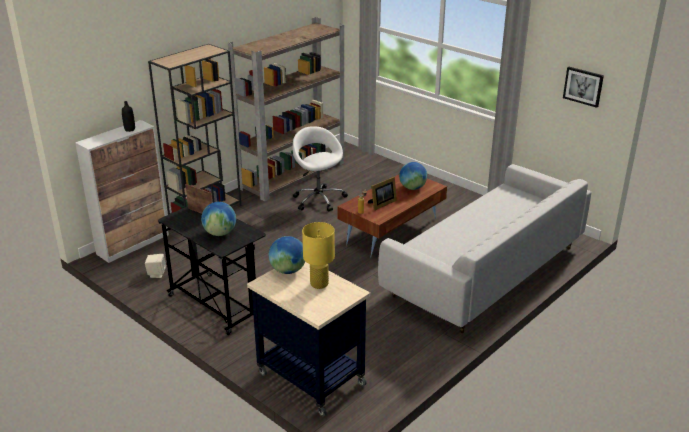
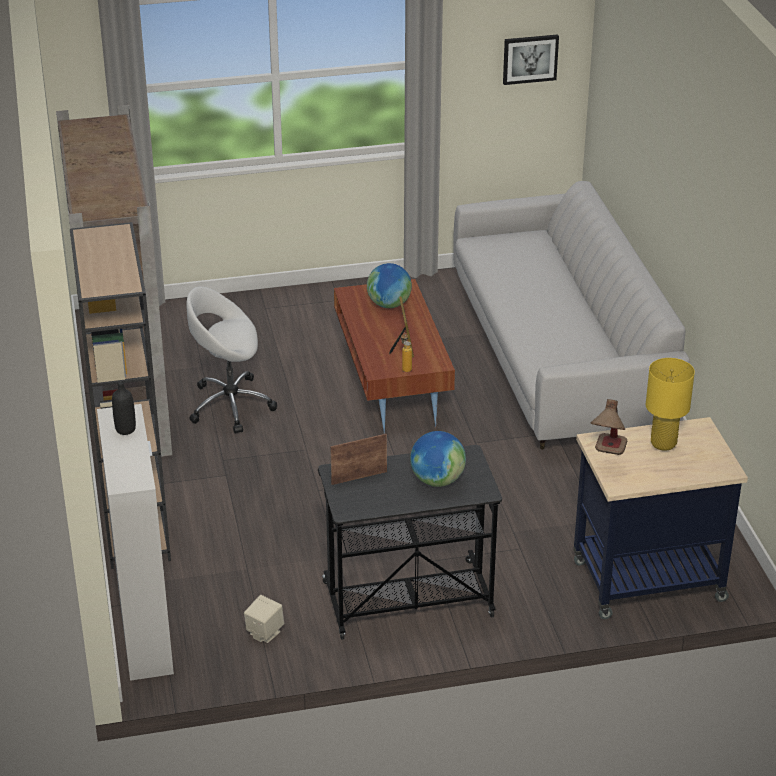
camera: 55 degrees left, 5 degrees up
(288, 270) = (608, 455): globe -> table lamp

